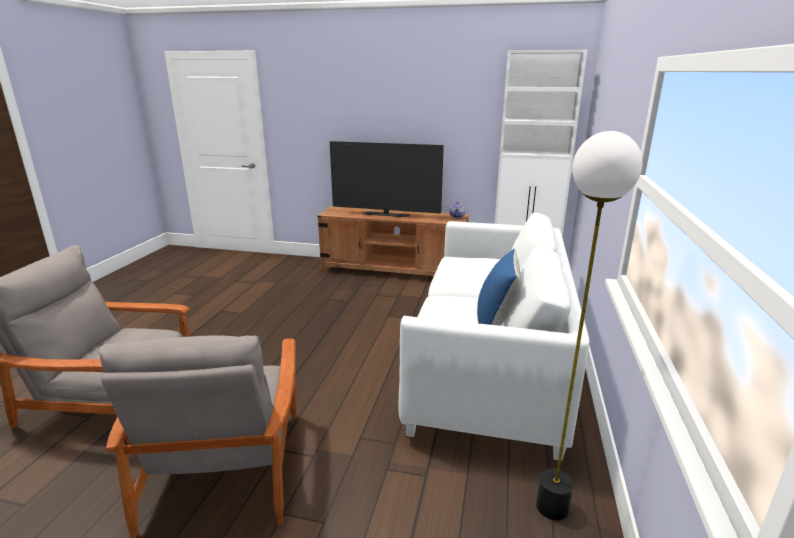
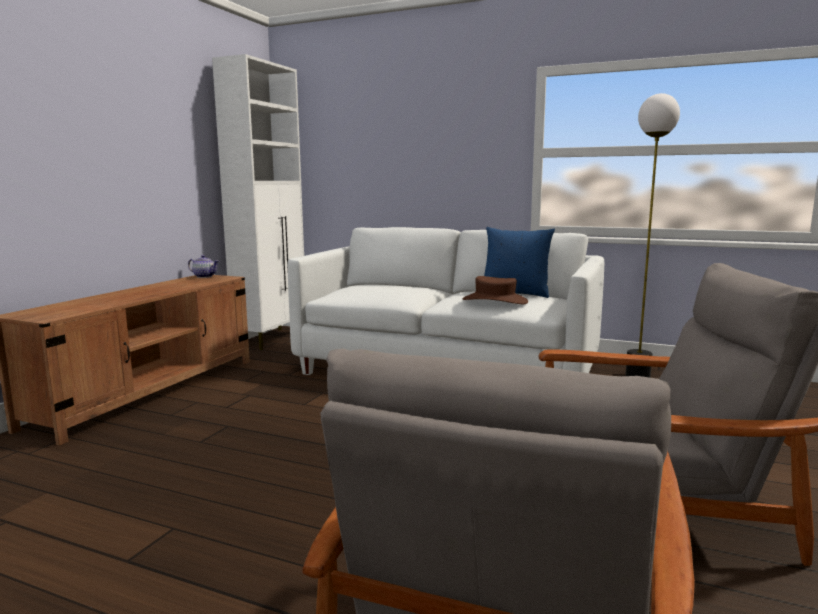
camera: 80 degrees left, 10 degrees down
(386, 214) = (132, 295): television -> none
(444, 314) = (495, 300): none -> brown hat

